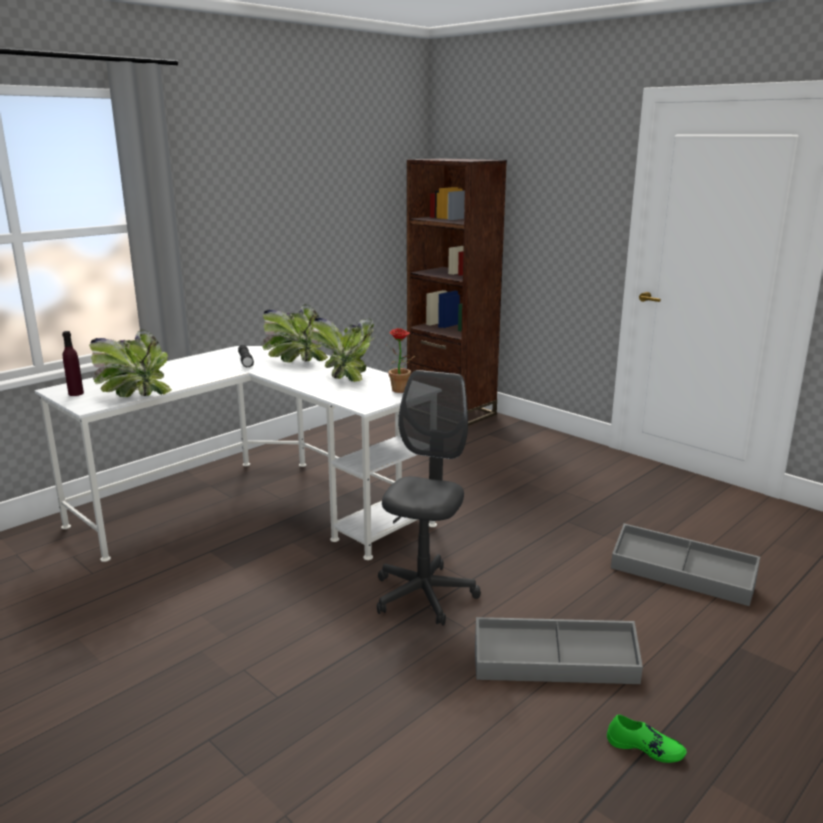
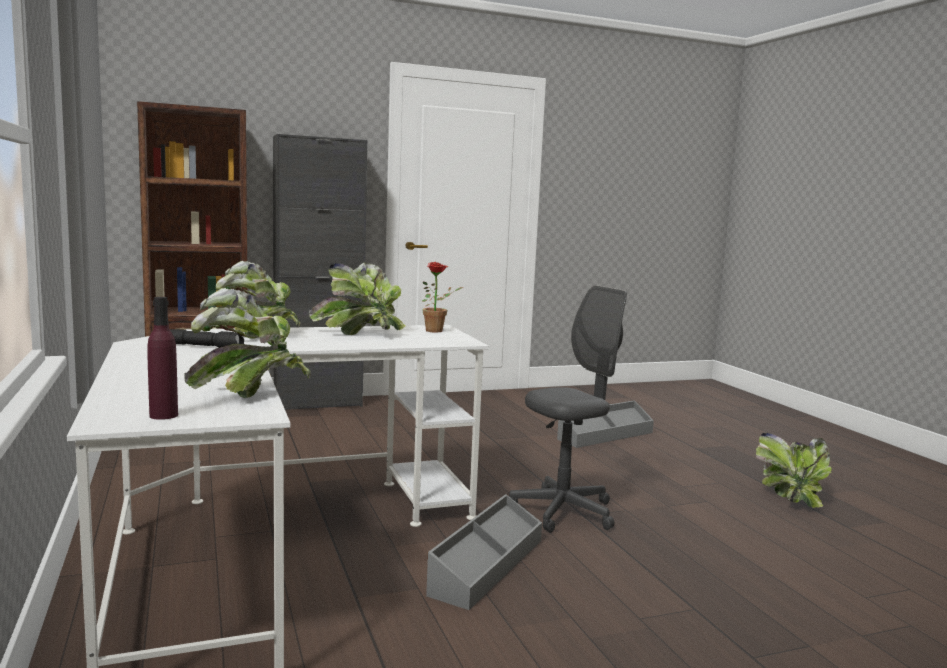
camera: 65 degrees left, 10 degrees down
(424, 595) = (563, 512): grey office chair -> grey office chair turned 105 degrees clockwise
(539, 433) = (318, 403): none -> black cabinet
(554, 665) = (694, 496): grey storage box -> grey storage box (486, 565)
(645, 747) = (791, 498): green shoe -> potted plant

